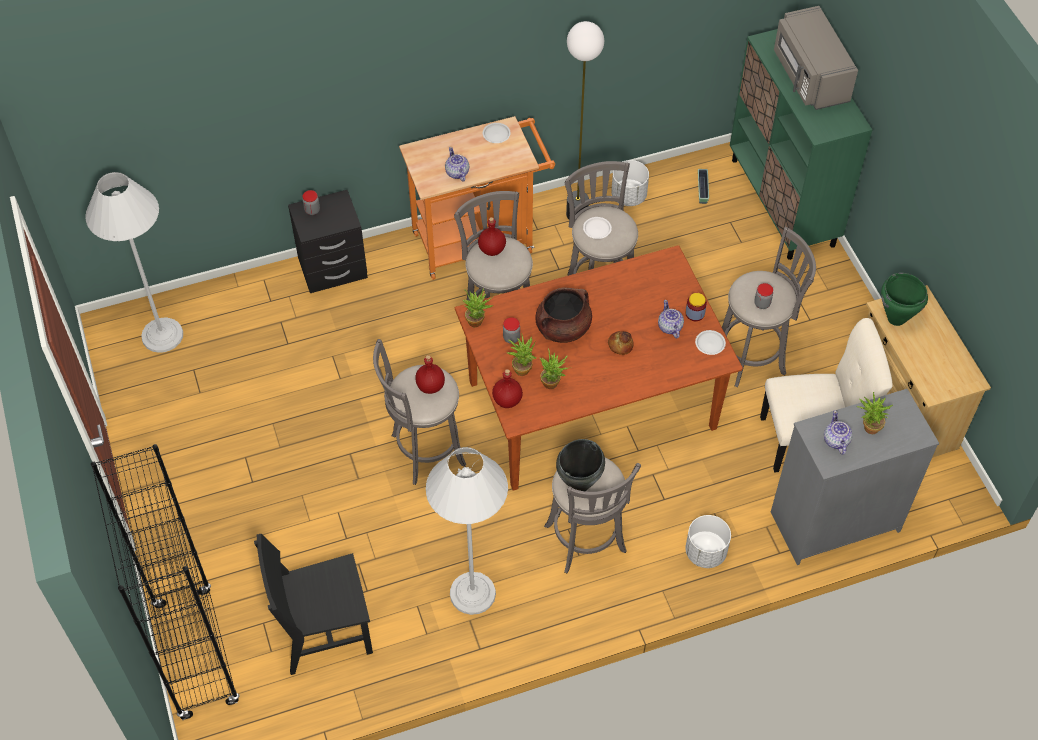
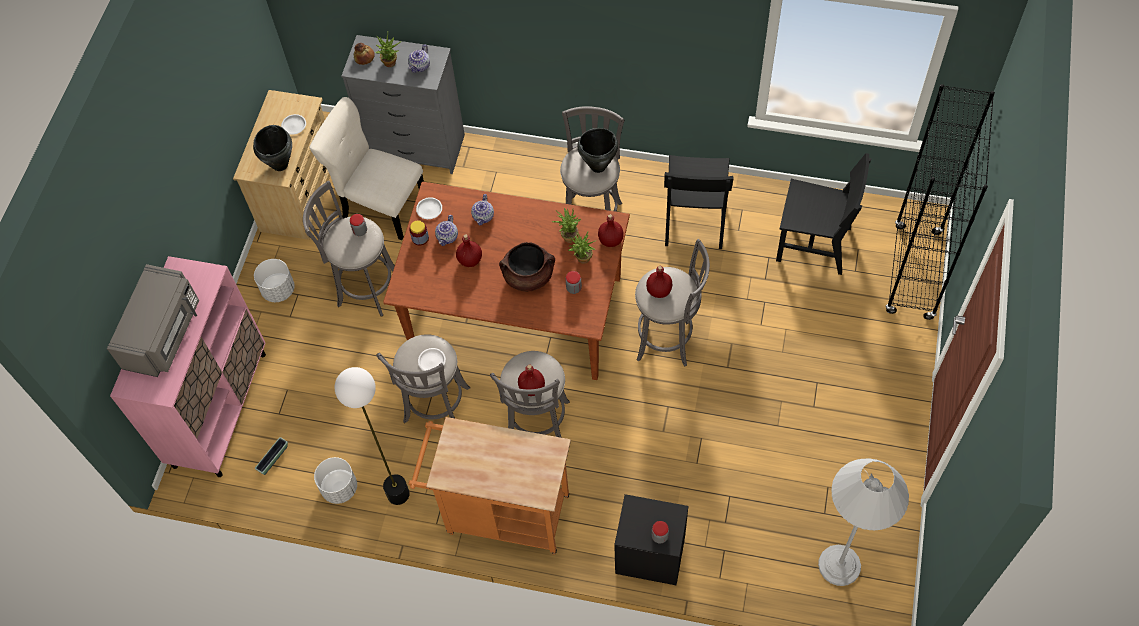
camera: 145 degrees left, 5 degrees up
(457, 173) = (521, 448): teapot -> teapot (483, 216)
(472, 593) = (694, 220): white floor lamp -> black chair
(478, 321) = (590, 316): potted plant -> none
(496, 134) = (457, 473): white plate -> white plate (294, 126)
(620, 345) = (496, 241): bread -> bread (364, 57)
(630, 317) = (470, 260): none -> red bottle
(705, 552) = (517, 170): white planter -> white planter (278, 290)
(782, 202) = (220, 408): green cabinet -> pink cabinet
(896, 319) = (280, 164): green cooking pot -> black cooking pot

